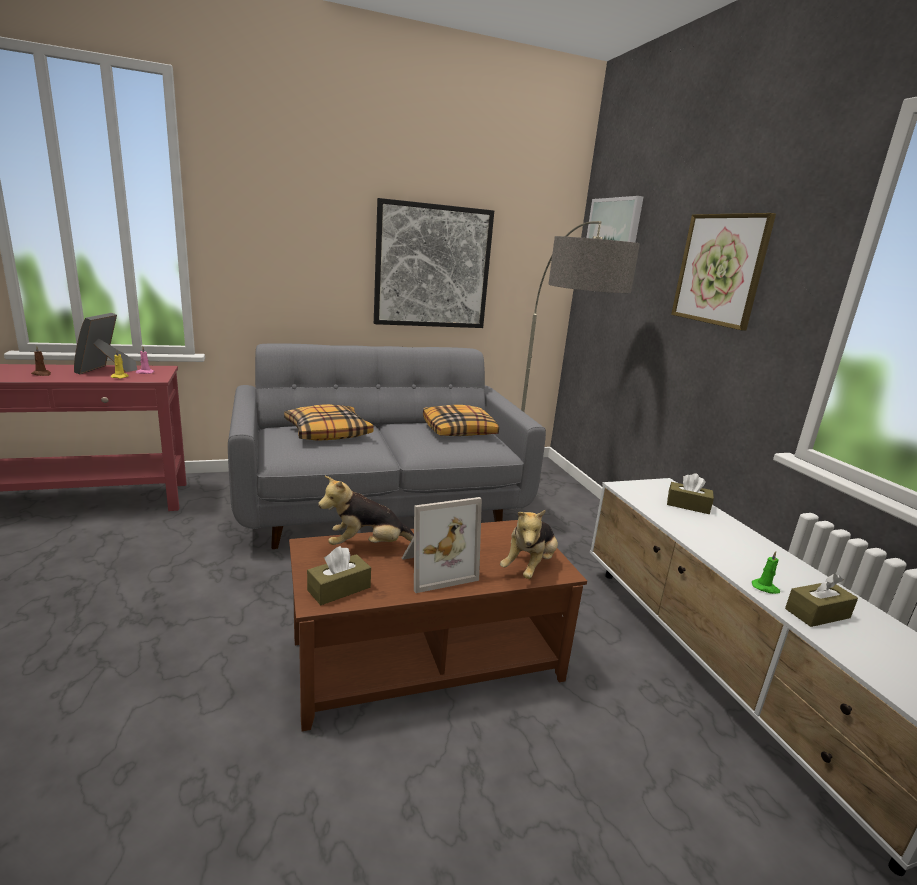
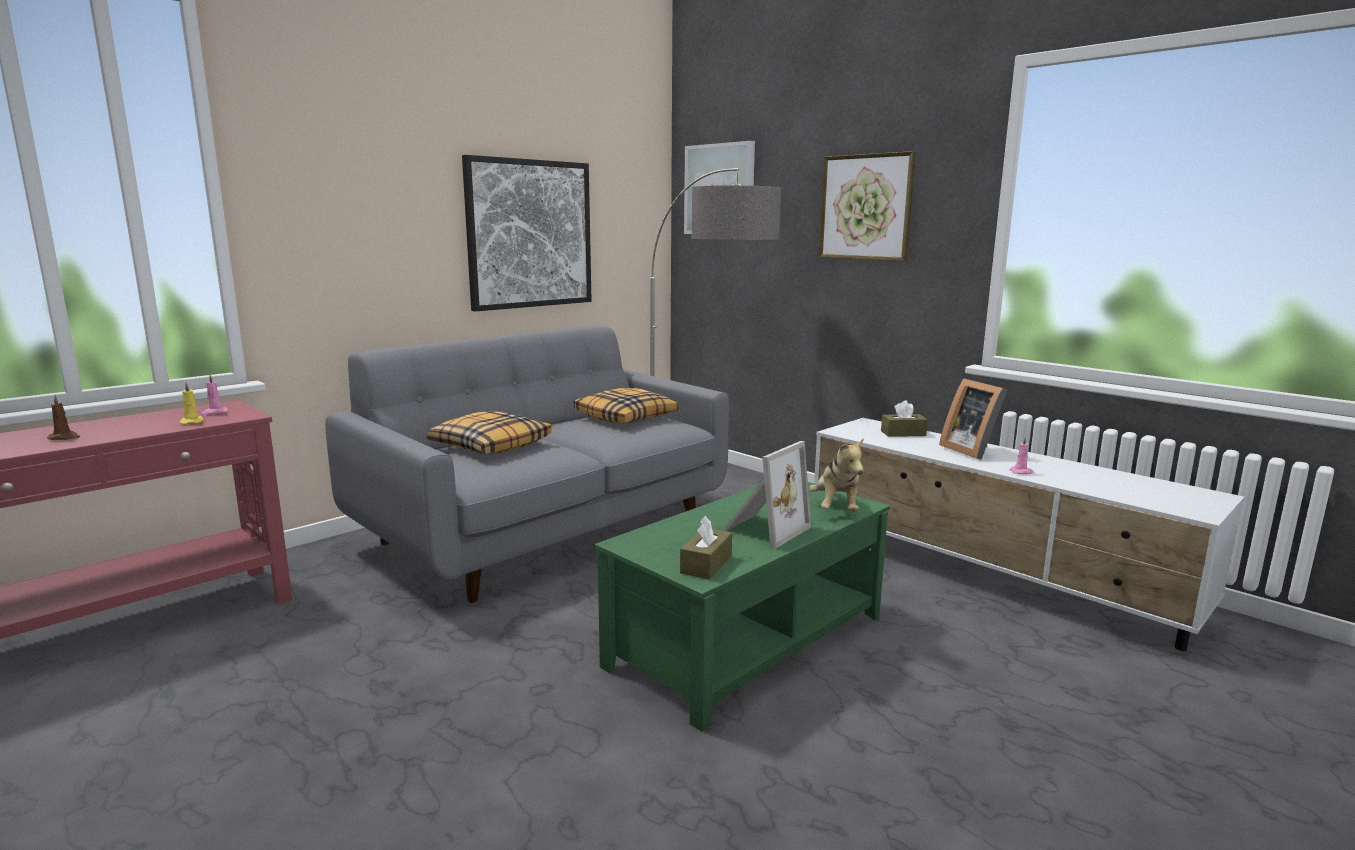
camera: 25 degrees left, 5 degrees down
(106, 370) = (151, 419): picture frame -> picture frame (971, 450)
(368, 546) = (679, 529): plush toy -> none
(426, 657) = (746, 639): brown coffee table -> green coffee table
(765, 588) = (1021, 472): green candle -> pink candle
(817, 613) = (1068, 478): brown tissue box -> none

